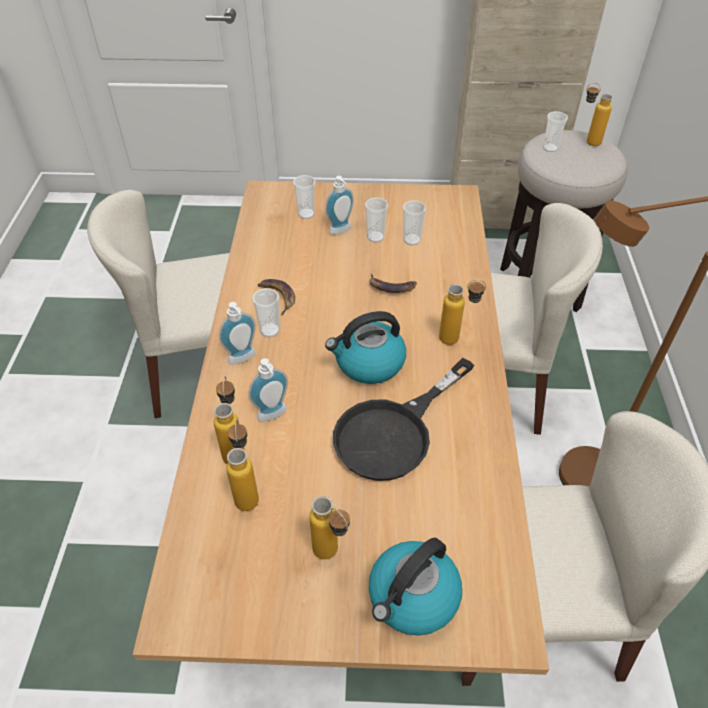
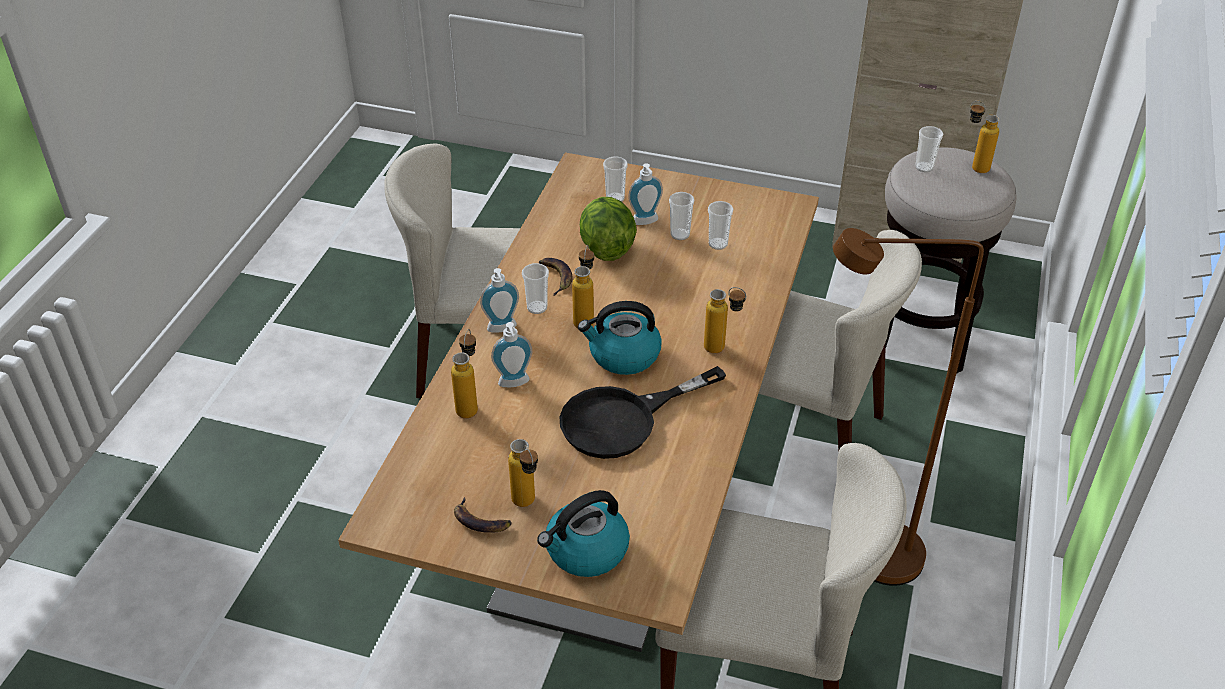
camera: 15 degrees right, 5 degrees down
(247, 492) = (469, 442): bottle -> bottle (585, 318)
(314, 260) = (606, 248): none -> lettuce
(391, 286) = (676, 287): banana -> banana (480, 521)

